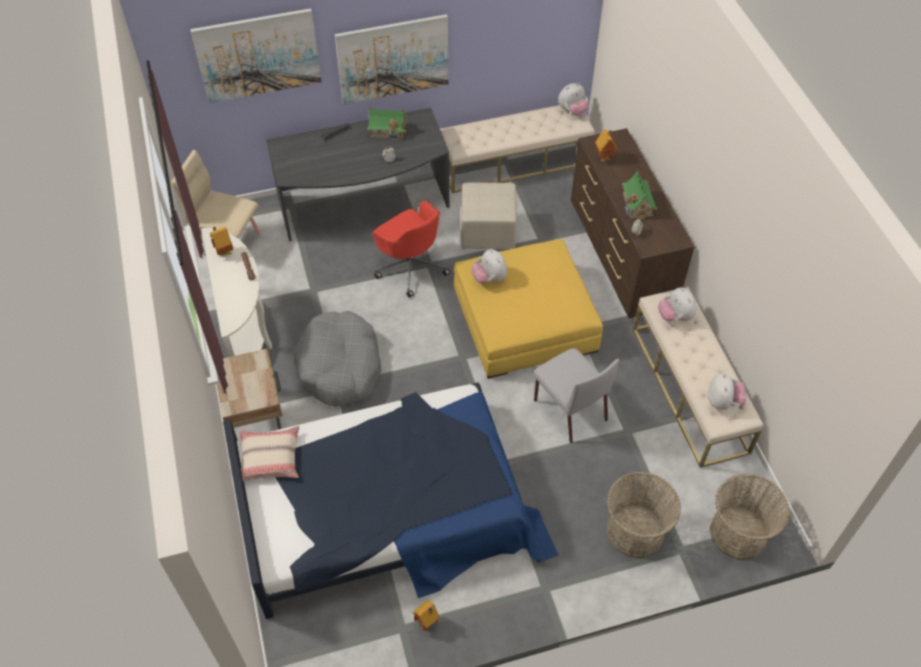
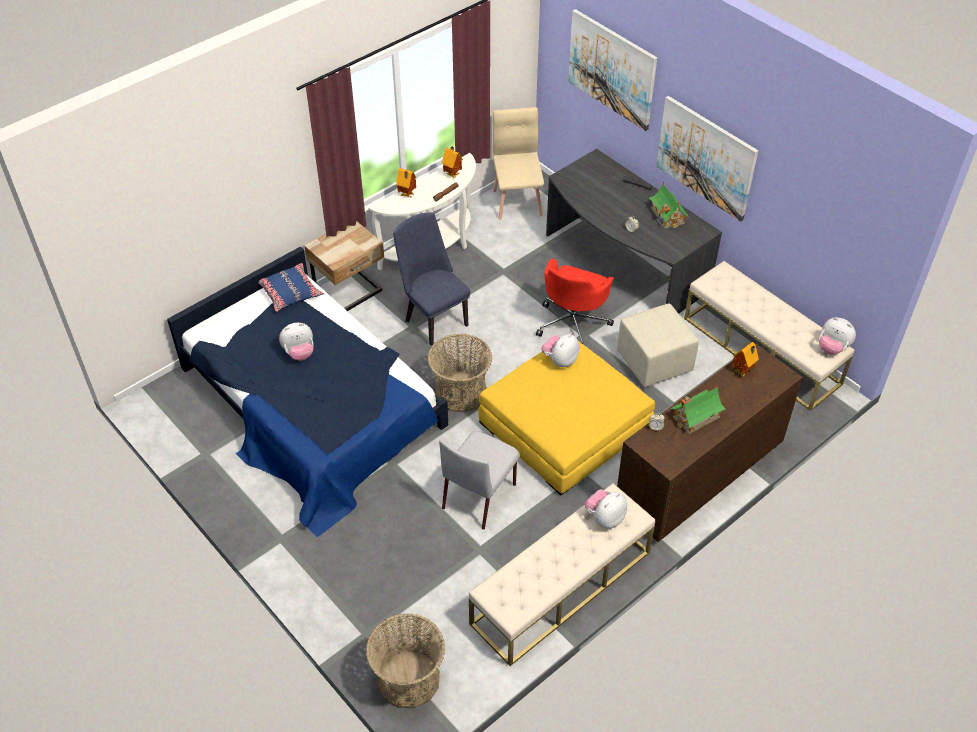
camera: 65 degrees right, 5 degrees down
(270, 458) = (290, 293): beige pillow -> blue pillow
(340, 366) = (433, 319): grey dog bed -> blue chair
(427, 623) = (215, 468): toy house -> toy house (407, 195)
(635, 531) = (370, 589): basket -> basket (460, 392)
(723, 402) = (518, 589): plush toy -> plush toy (299, 353)

